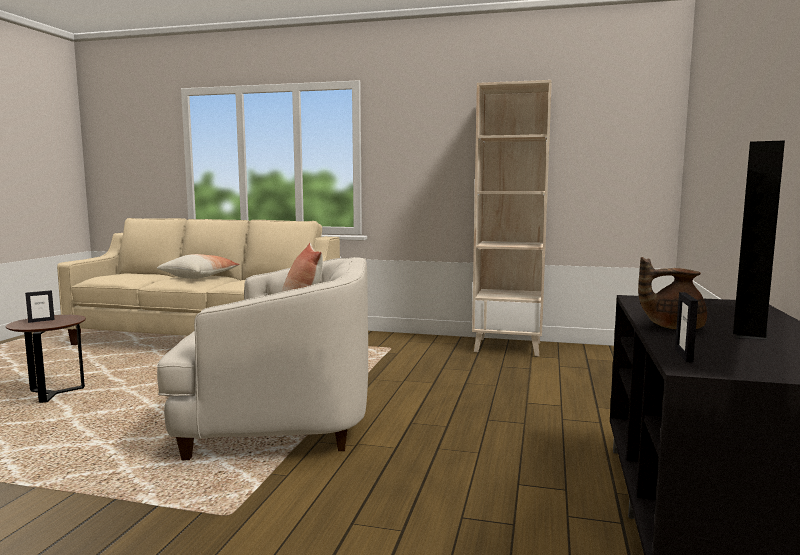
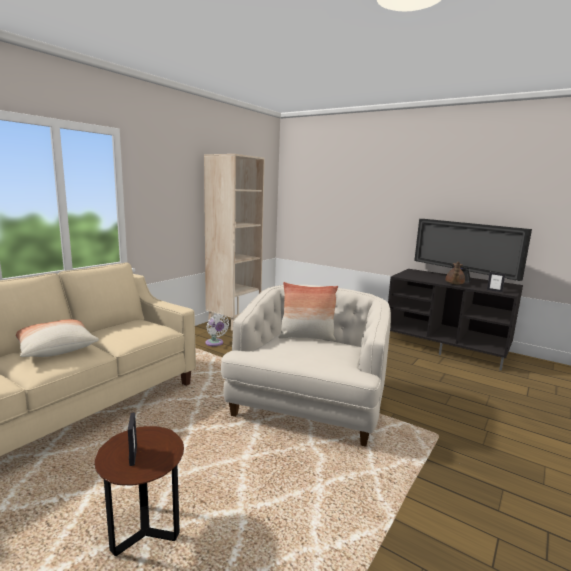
camera: 70 degrees left, 5 degrees up
(417, 352) = (215, 343): none -> white fan

